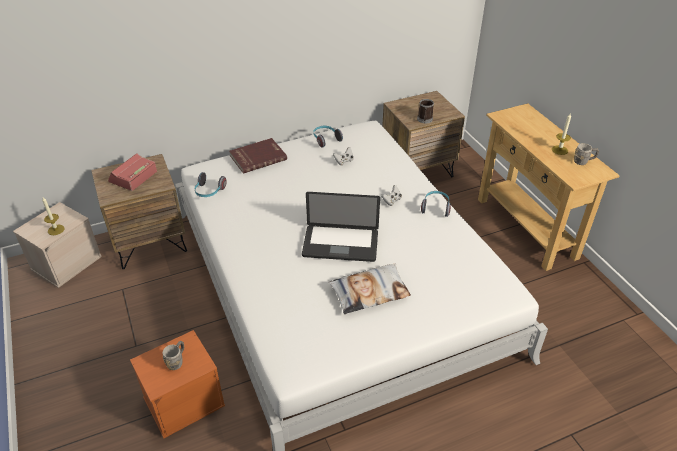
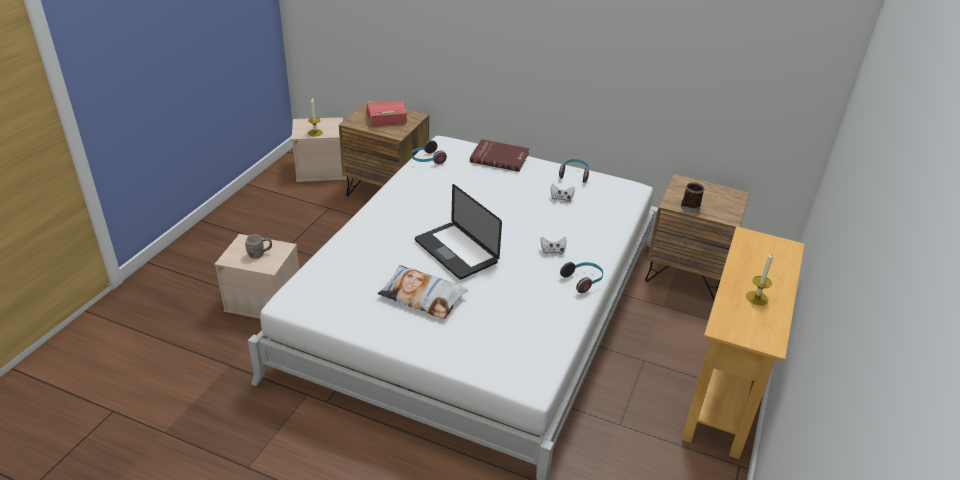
camera: 45 degrees right, 5 degrees down
(184, 400) = (265, 300): orange storage box -> beige storage box
(583, 161) = (764, 322): grey mug -> none

